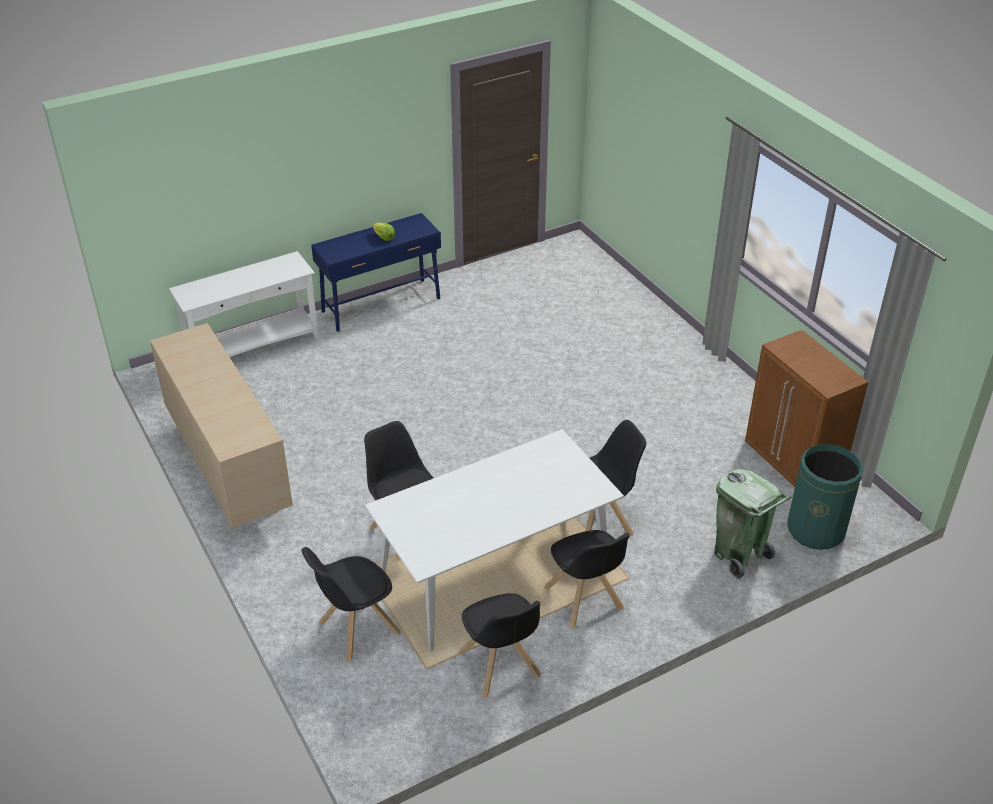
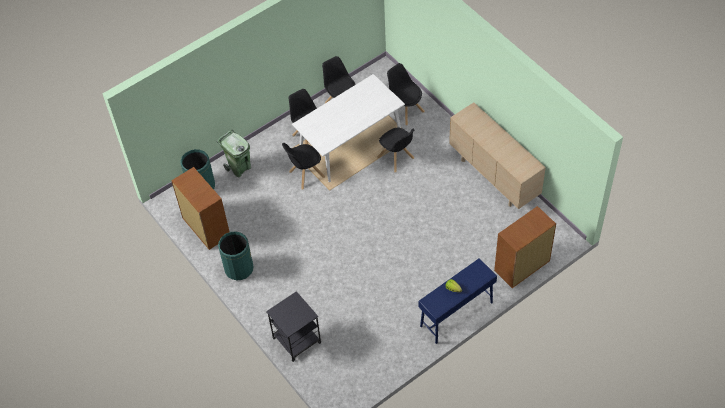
camera: 175 degrees right, 15 degrees up
(253, 347) = (521, 266): white console table -> brown cabinet
(355, 629) = (405, 110): black chair -> black chair turned 90 degrees counterclockwise
(628, 304) = (296, 339): none -> black cart
(724, 394) = (239, 268): none -> green trash can

